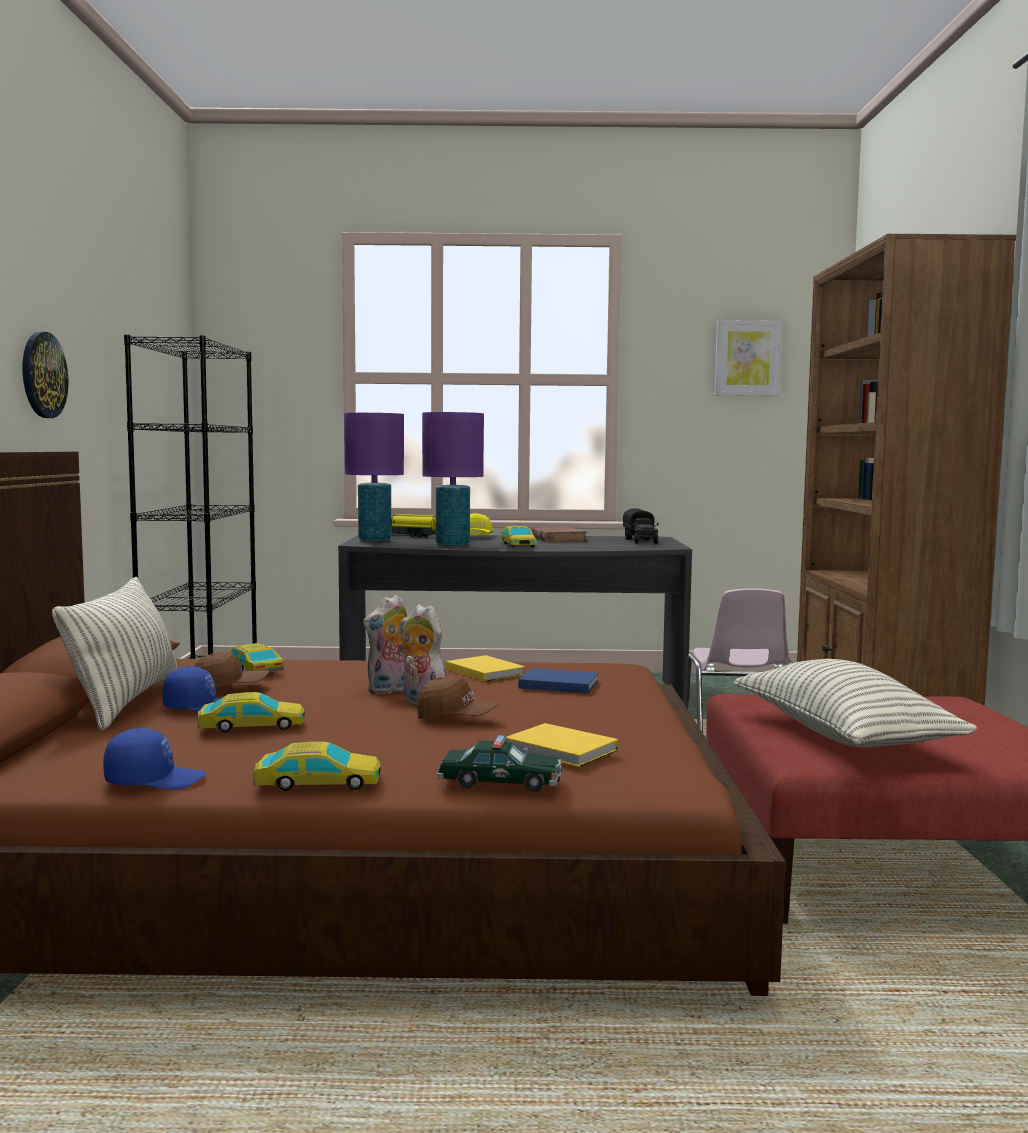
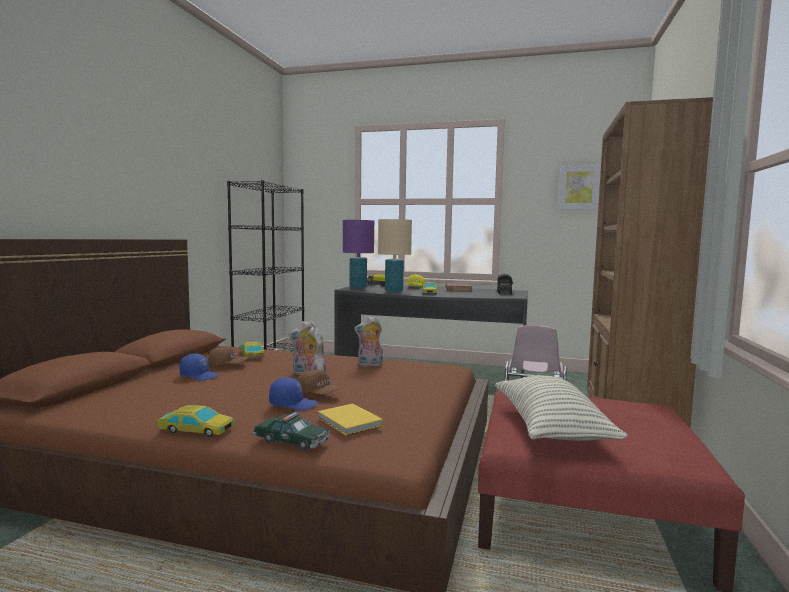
camera: 15 degrees right, 0 degrees up
(43, 375) = (169, 201): wall clock -> none
(125, 701) = (170, 369): pillow -> none
(155, 780) = (120, 419): blue cap -> blue cap (293, 404)
(252, 726) = (208, 389): toy car -> none
(453, 545) = (394, 291): purple table lamp -> beige table lamp
(484, 671) = (370, 365): yellow book -> plush toy
(557, 684) = (400, 376): blue book -> none

